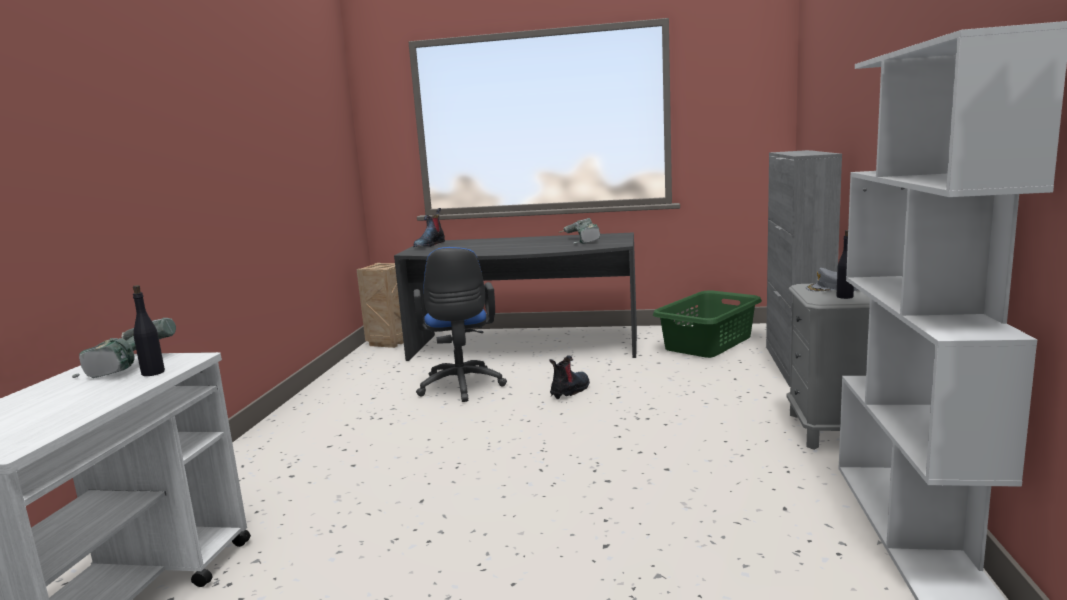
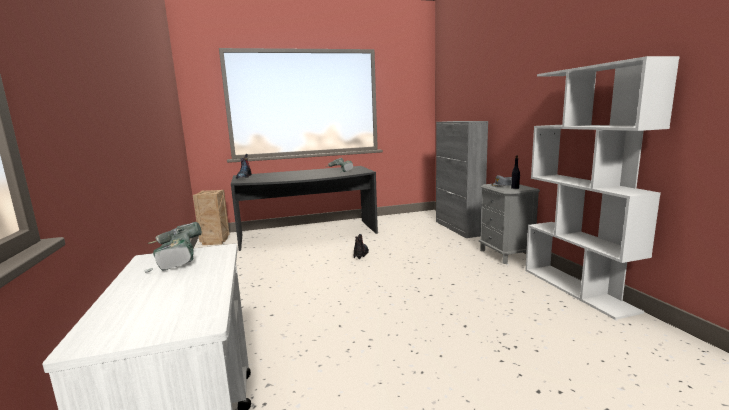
camera: 25 degrees left, 0 degrees up
(153, 373) = (211, 260): black bottle -> none
(461, 388) = (293, 261): blue office chair -> none
(709, 343) = (407, 222): green laundry basket -> none

